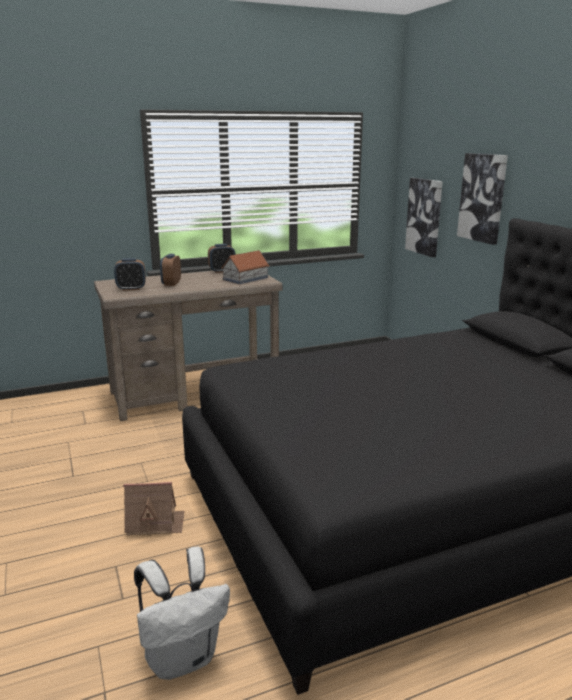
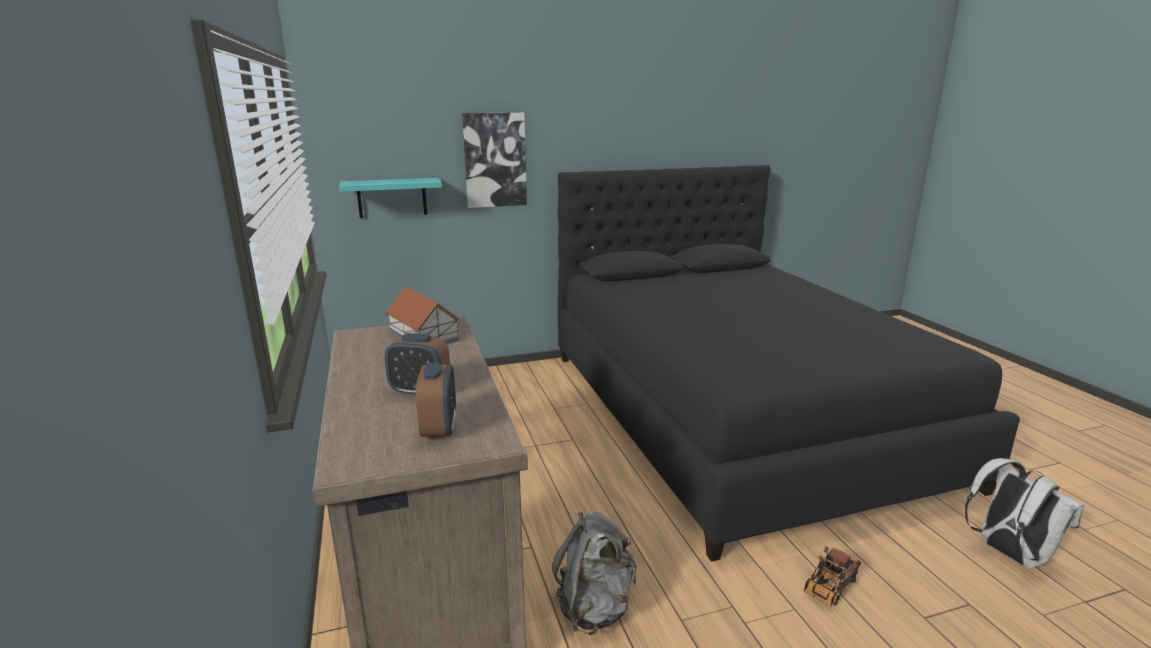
camera: 85 degrees left, 0 degrees up
(155, 523) = (828, 589): toy house -> toy truck
(157, 436) = (595, 607): none -> grey backpack
(222, 271) = (349, 352): alarm clock -> none
(424, 216) = (392, 198): picture -> turquoise shelf

